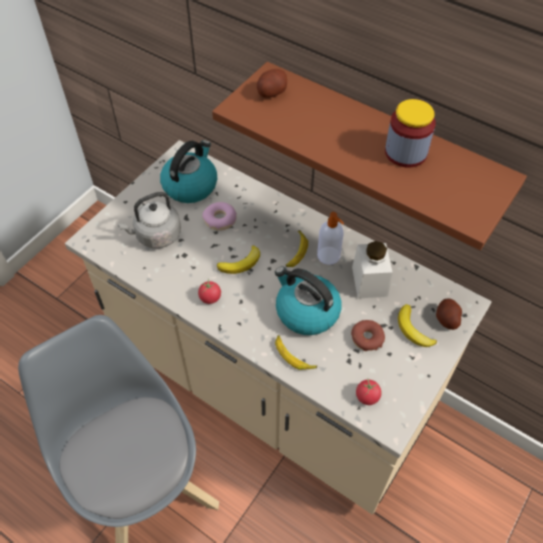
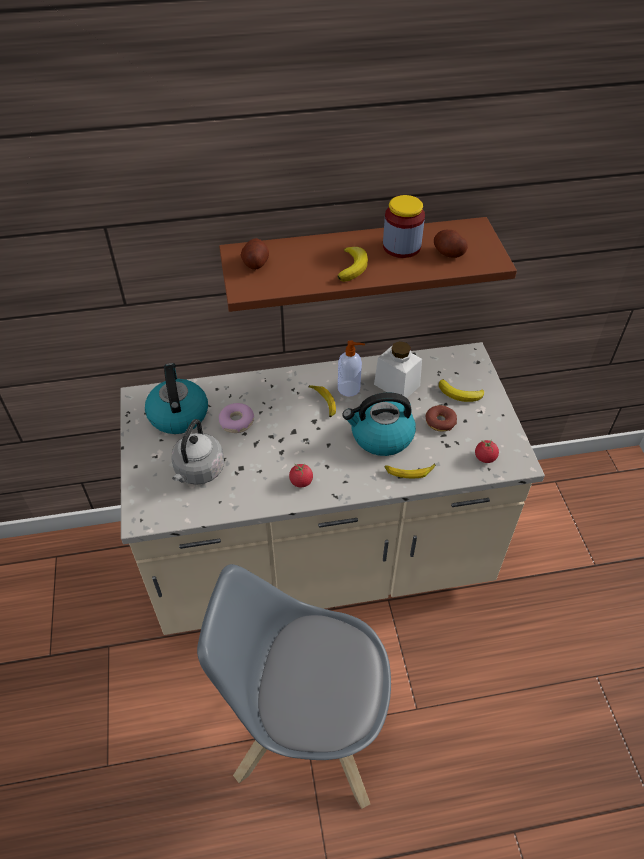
camera: 45 degrees left, 5 degrees down
(241, 263) = (293, 440): banana -> banana (353, 266)
(447, 319) = (471, 372): potato -> potato (448, 253)

